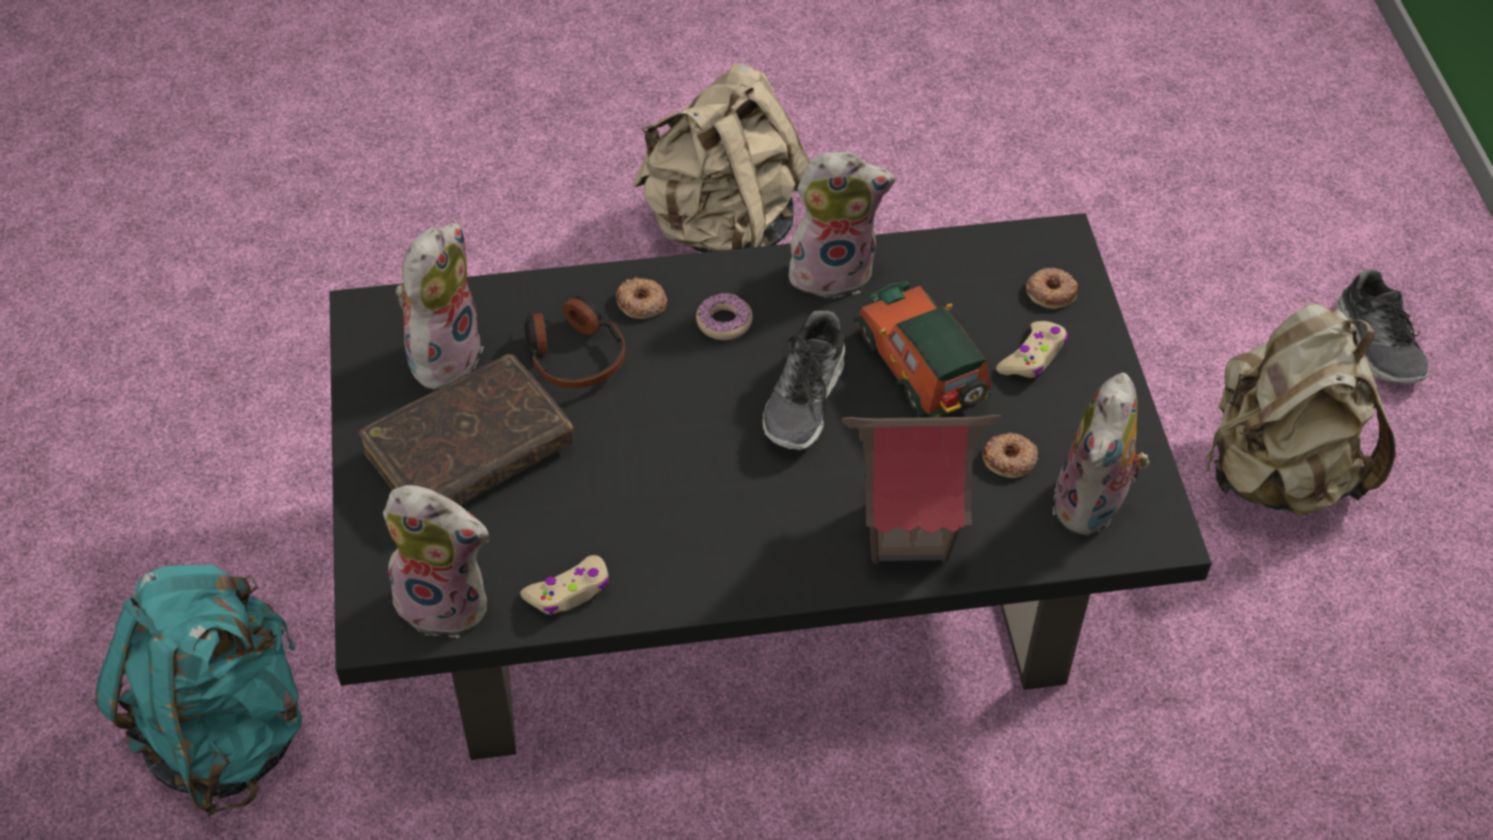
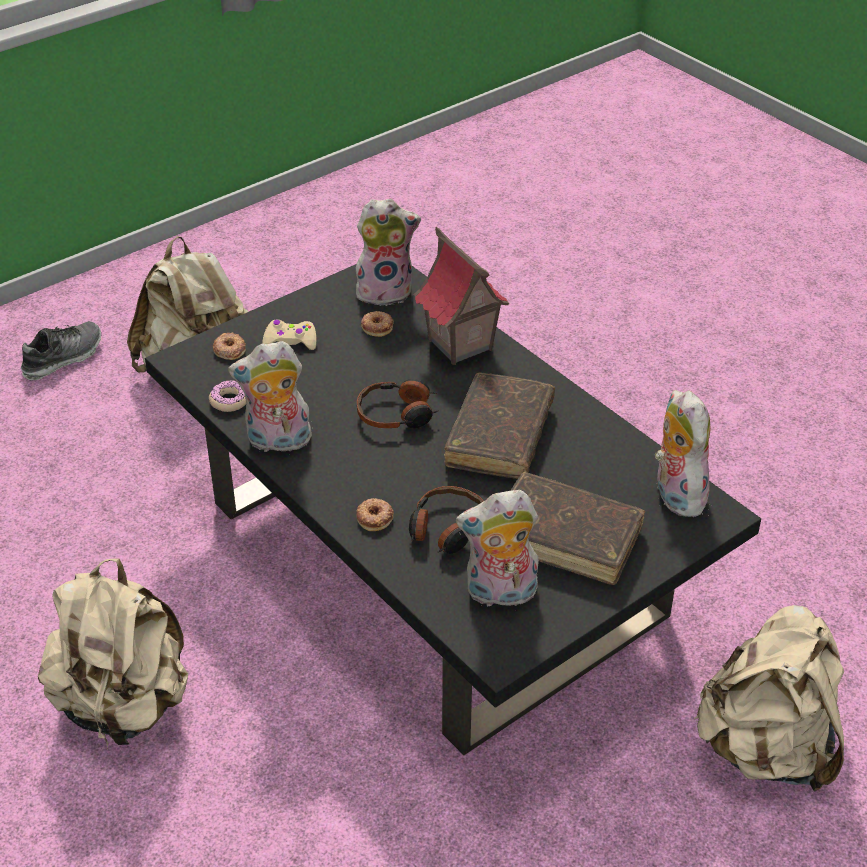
camera: 120 degrees left, 10 degrees down
(226, 731) = (766, 748): turquoise backpack -> beige backpack
(569, 592) = (620, 449): beige game controller -> none
(688, 479) = (499, 436): none -> brown book
(724, 322) = (362, 472): donut -> donut (229, 401)
(805, 399) = (397, 414): shoe -> headphones
(833, 271) = (277, 442): plush toy -> plush toy turned 60 degrees counterclockwise
(923, 370) = (335, 377): toy car -> none

